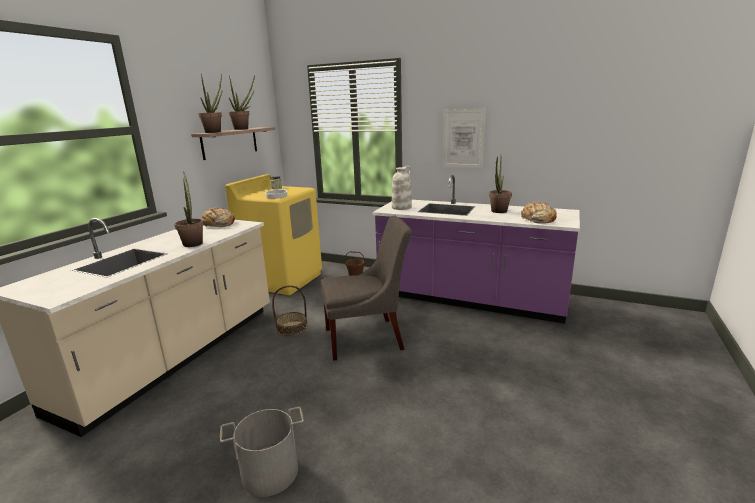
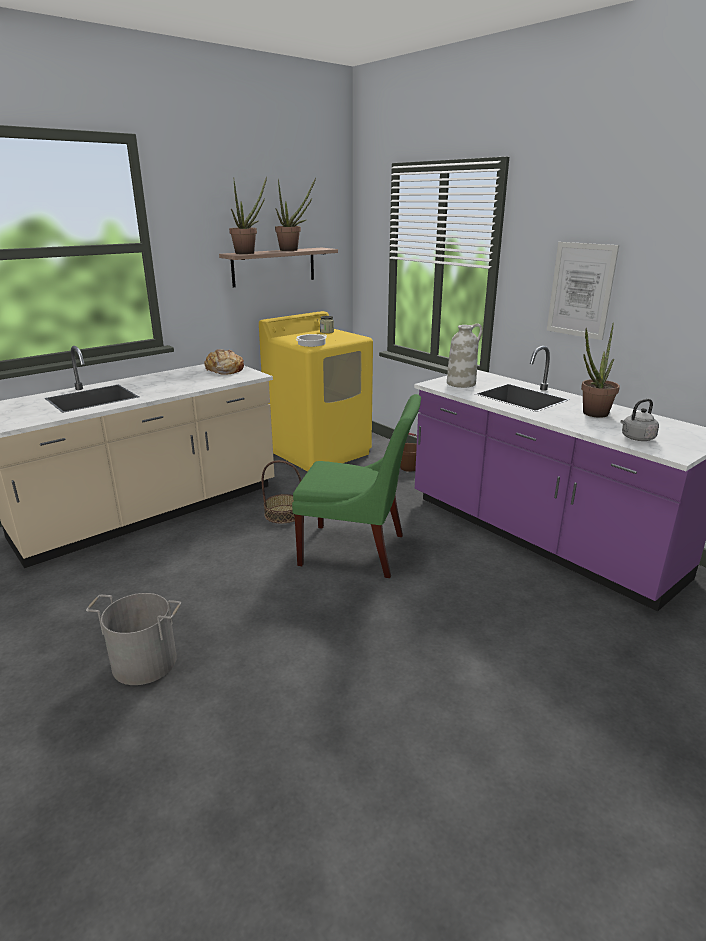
camera: 25 degrees right, 5 degrees up
(193, 242) = (175, 388): potted plant -> none
(367, 338) = (357, 551): grey chair -> green chair
(537, 219) = (636, 438): bread -> grey kettle

